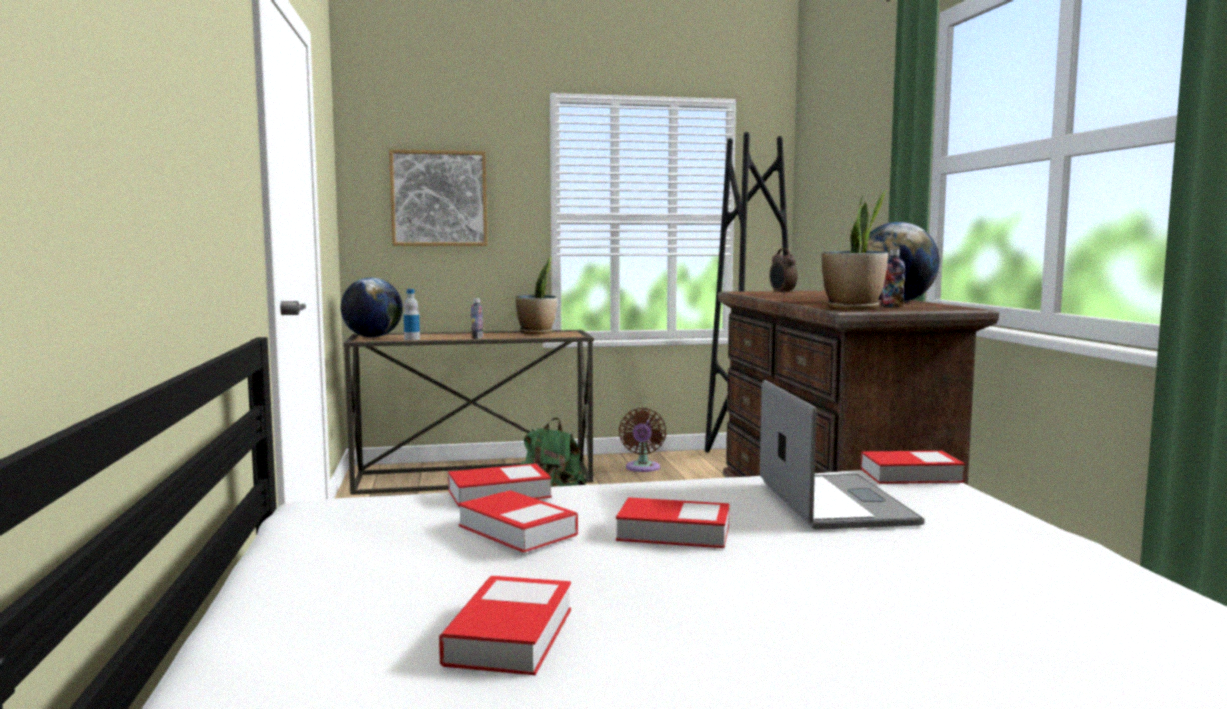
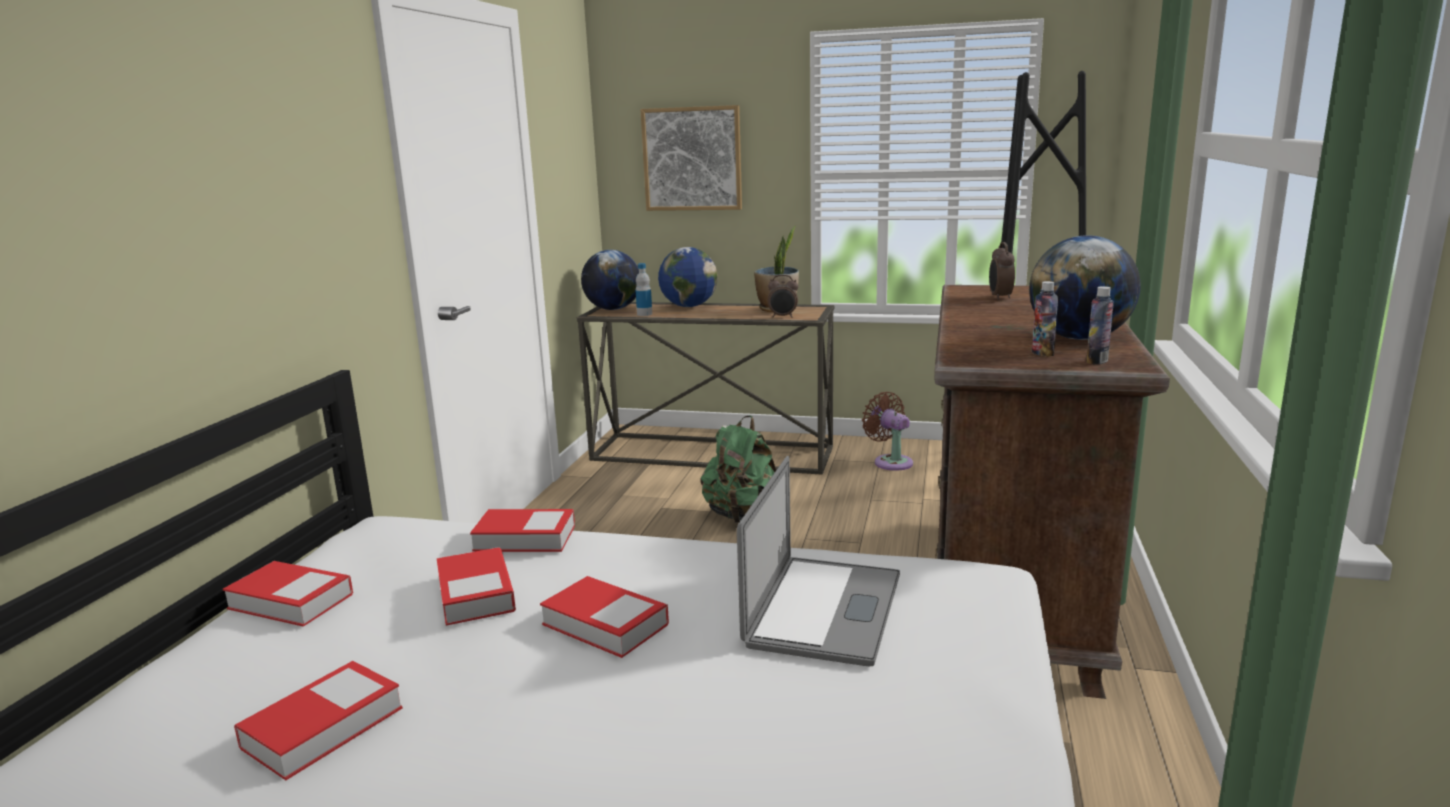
camera: 25 degrees right, 10 degrees up
(448, 333) = (689, 306): none -> globe
(477, 338) = (707, 315): bottle -> bottle (1097, 361)
(552, 336) = (783, 317): none -> alarm clock
(642, 468) = (890, 462): brown fan -> brown fan turned 120 degrees clockwise
(853, 308) = (978, 356): potted plant -> none
(910, 475) = (971, 580): book -> book (290, 601)

